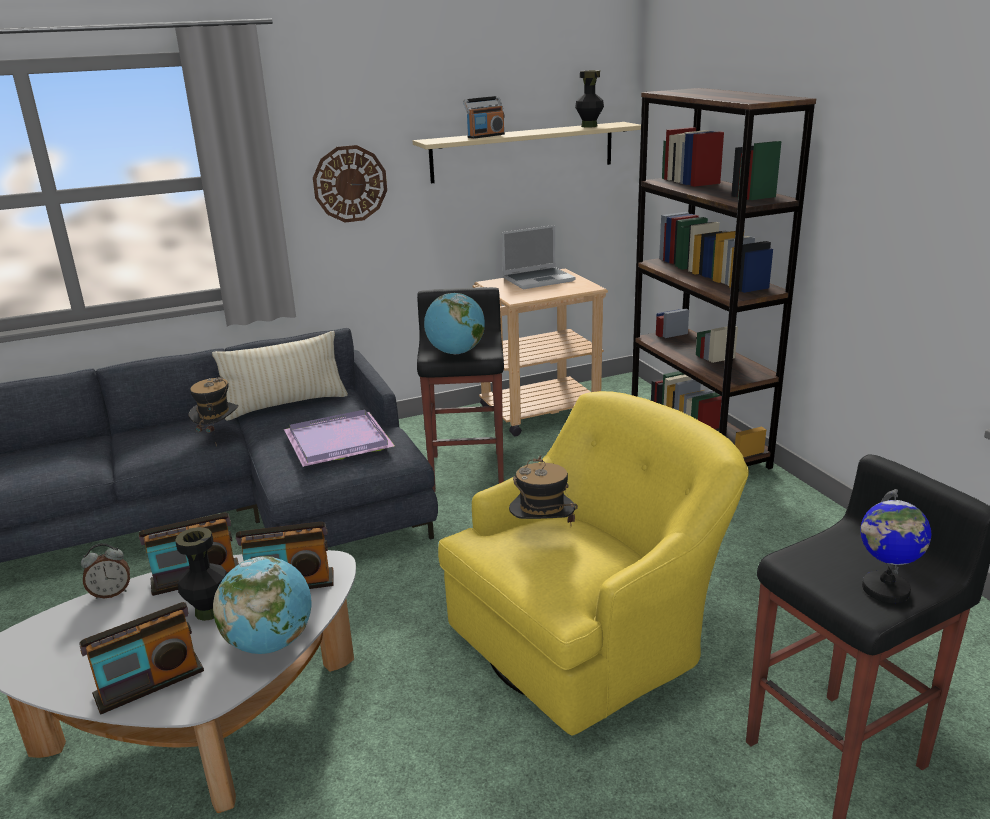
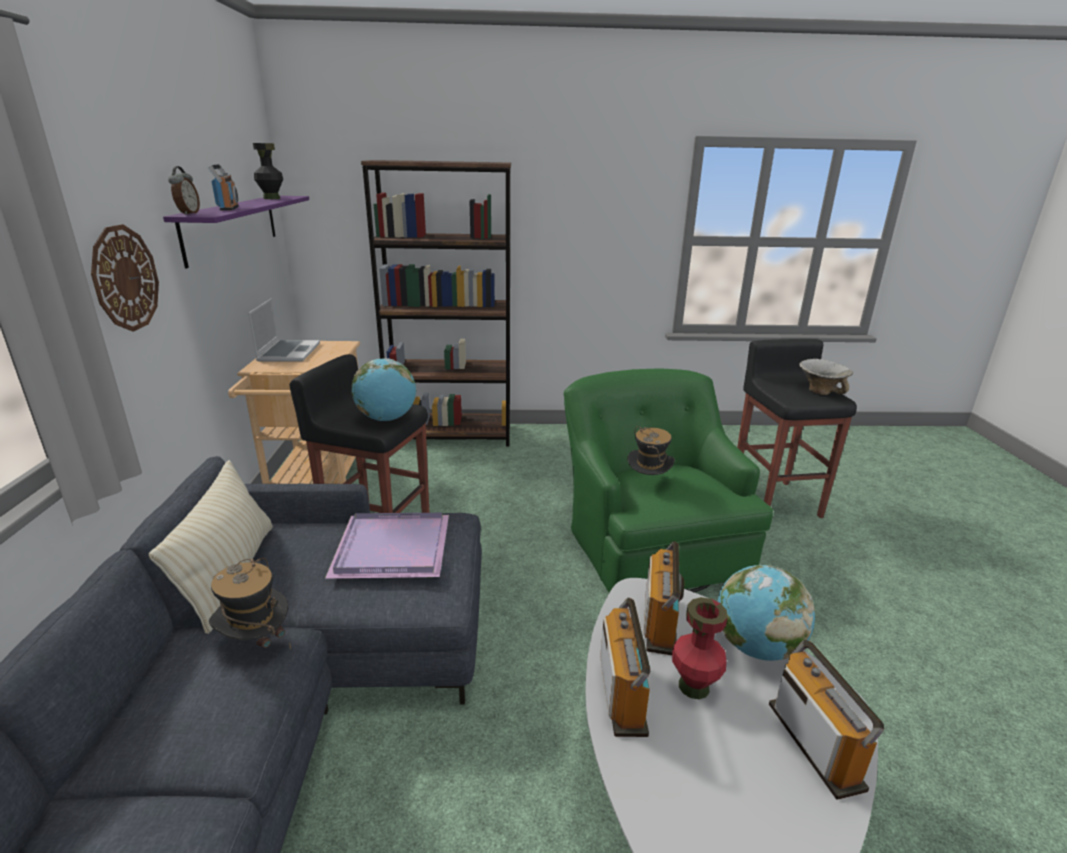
camera: 70 degrees left, 0 degrees up
(111, 593) = (627, 782): alarm clock -> alarm clock (188, 214)
(209, 611) = (693, 686): black vase -> red vase
(523, 152) = (232, 227): beige shelf -> purple shelf
(589, 636) = (650, 543): yellow armchair -> green armchair
(885, 589) = (820, 391): globe -> bowl

